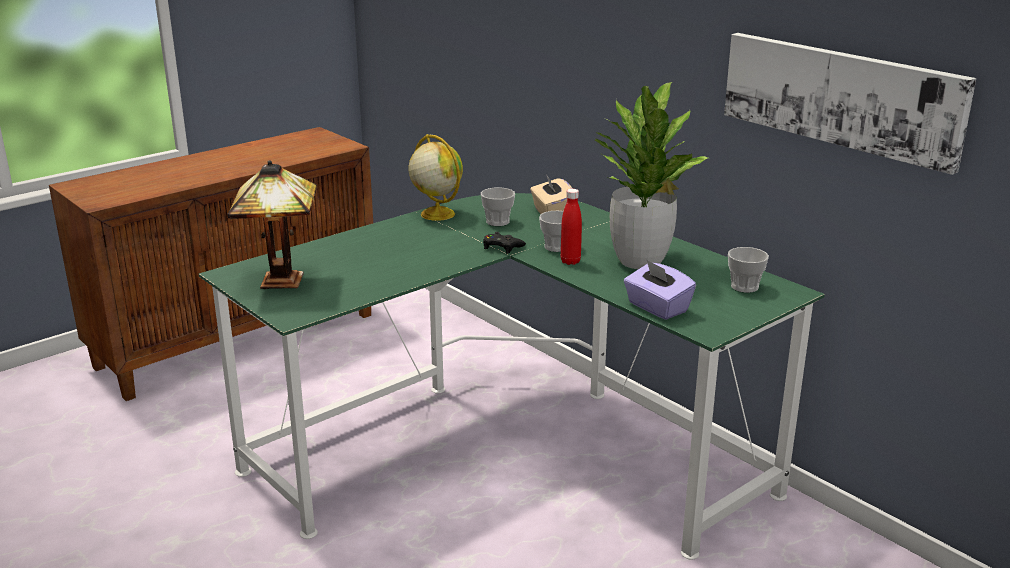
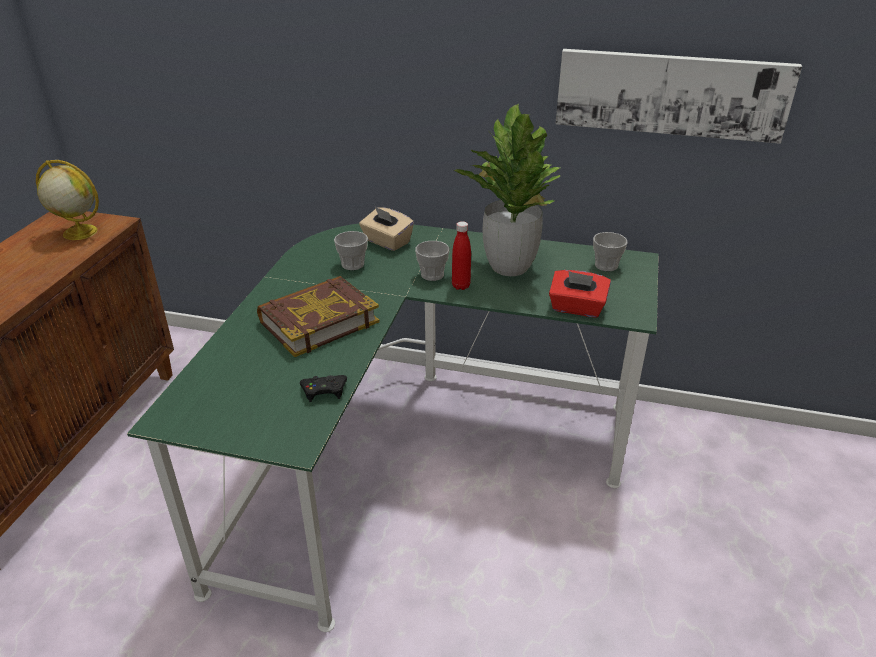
camera: 35 degrees left, 10 degrees up
(283, 282) = (237, 407): table lamp -> none
(413, 250) = (318, 321): none -> book
(436, 214) = (289, 273): globe -> globe (79, 232)
(502, 247) = (389, 290): black game controller -> black game controller (324, 390)
(657, 308) = (577, 308): purple tissue box -> red tissue box

